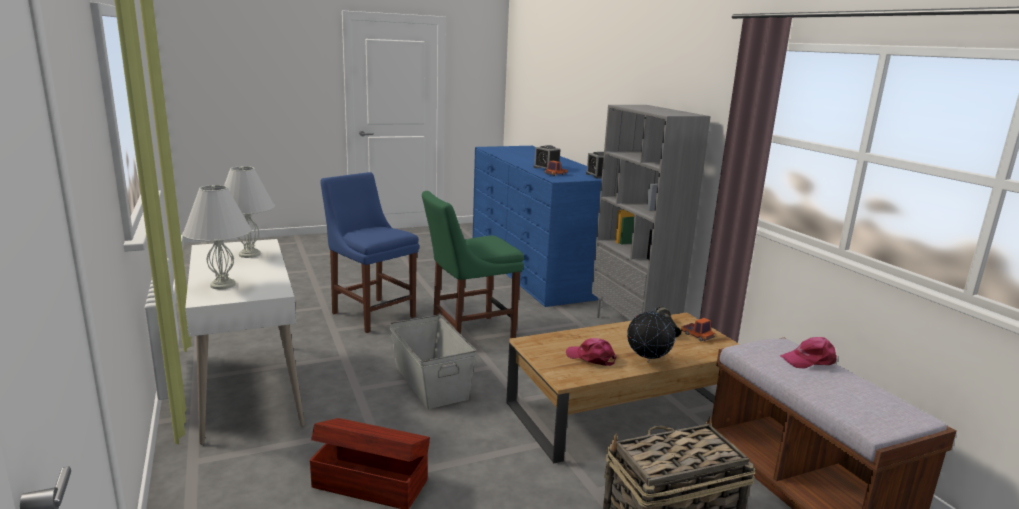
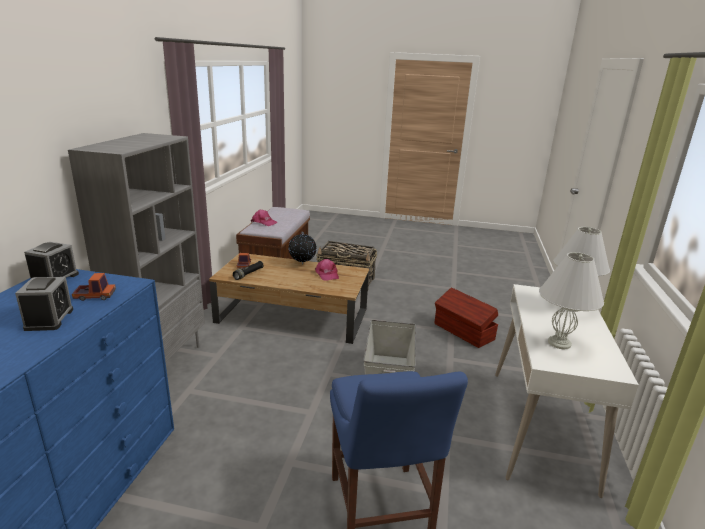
camera: 145 degrees left, 5 degrees up
(469, 333) = (304, 420): green chair -> none

